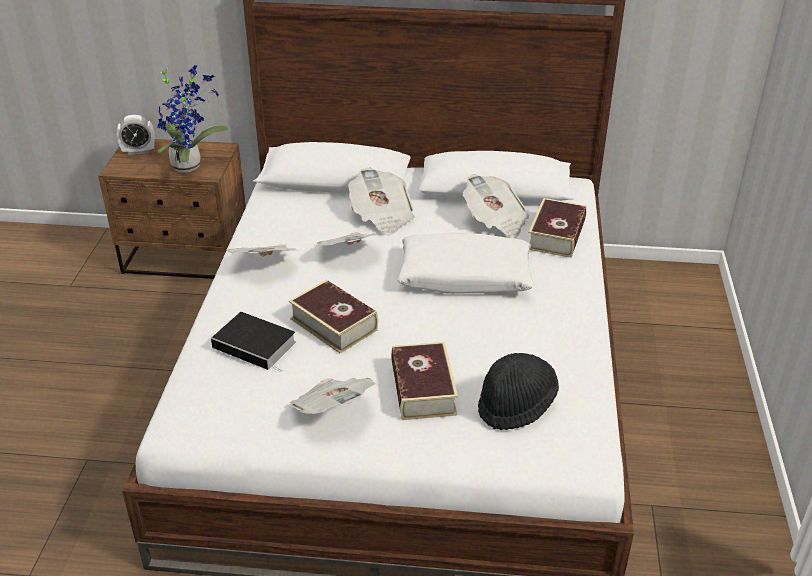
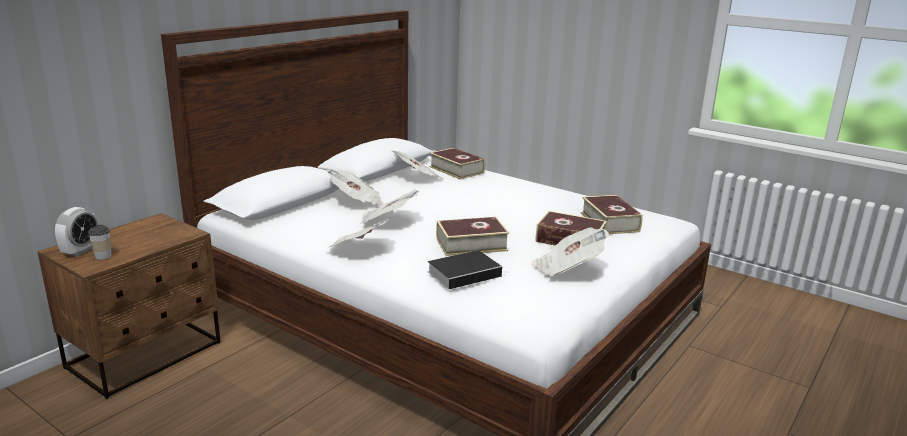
camera: 60 degrees left, 15 degrees down
(136, 164) = (103, 256): none -> cup
(190, 165) = (157, 236): potted plant -> none
(465, 276) = (464, 200): white pillow -> none
(516, 405) = (609, 222): black hat -> book

